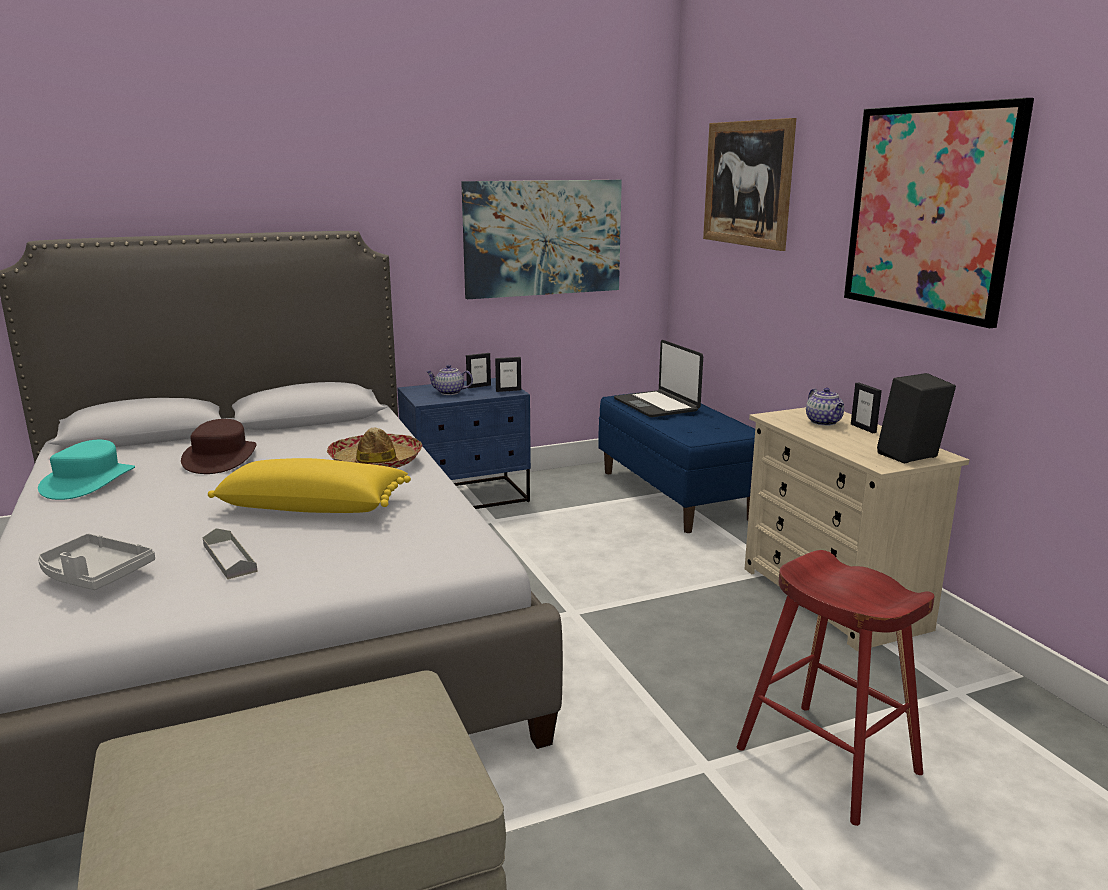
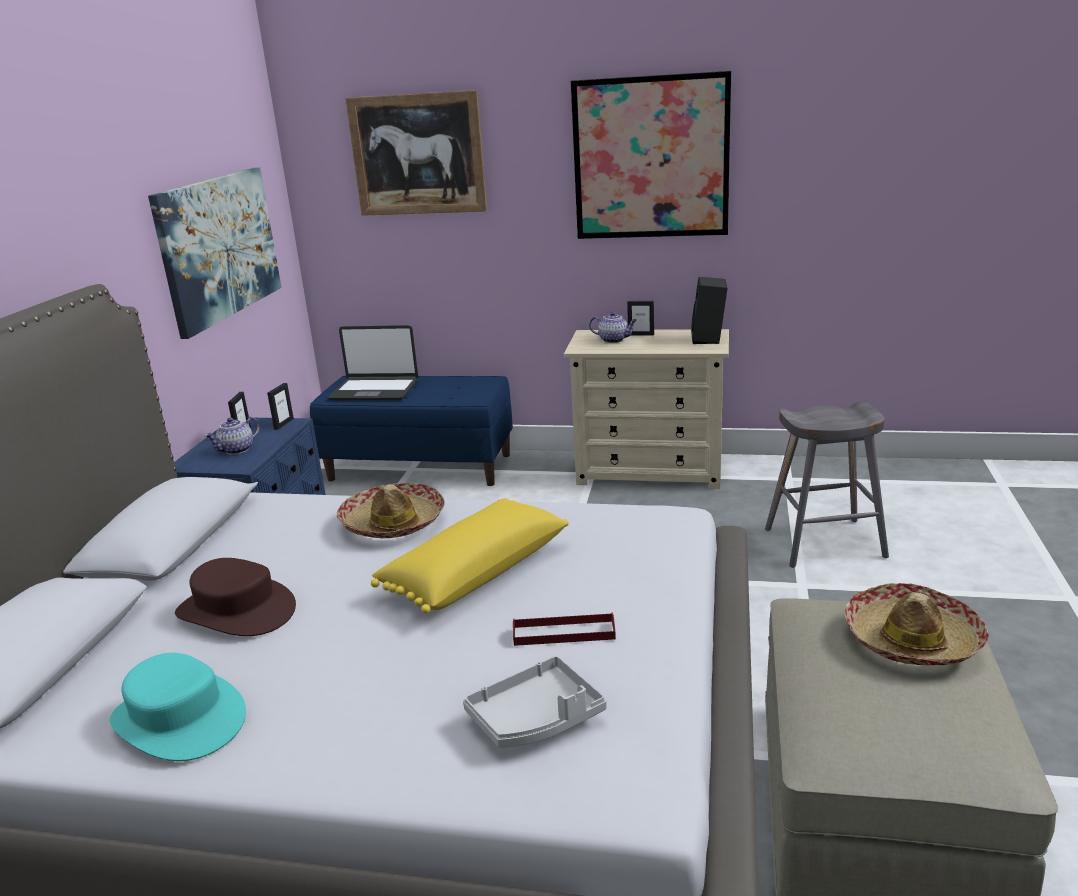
camera: 55 degrees left, 5 degrees up
(229, 558) = (564, 633): grey tray -> red tray
(356, 758) = (912, 639): none -> hat
(828, 761) = (825, 543): red stool -> grey stool

